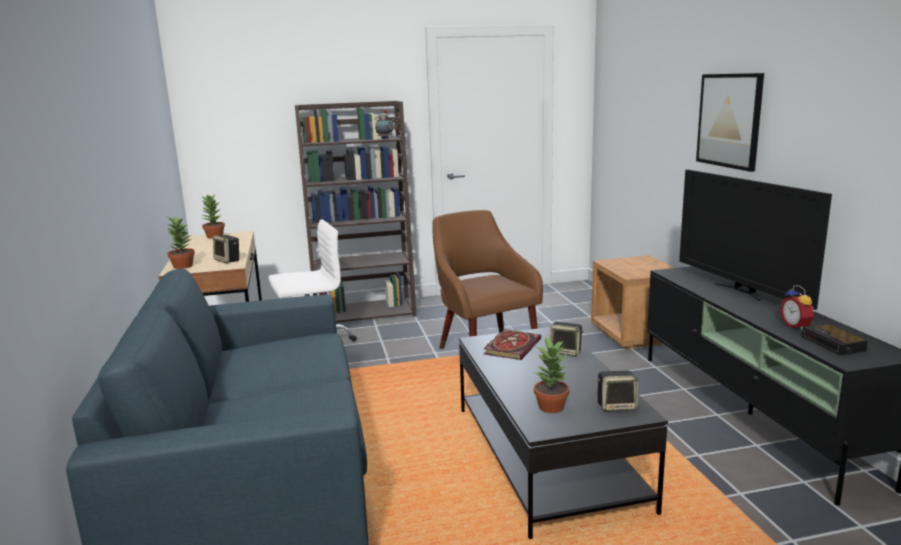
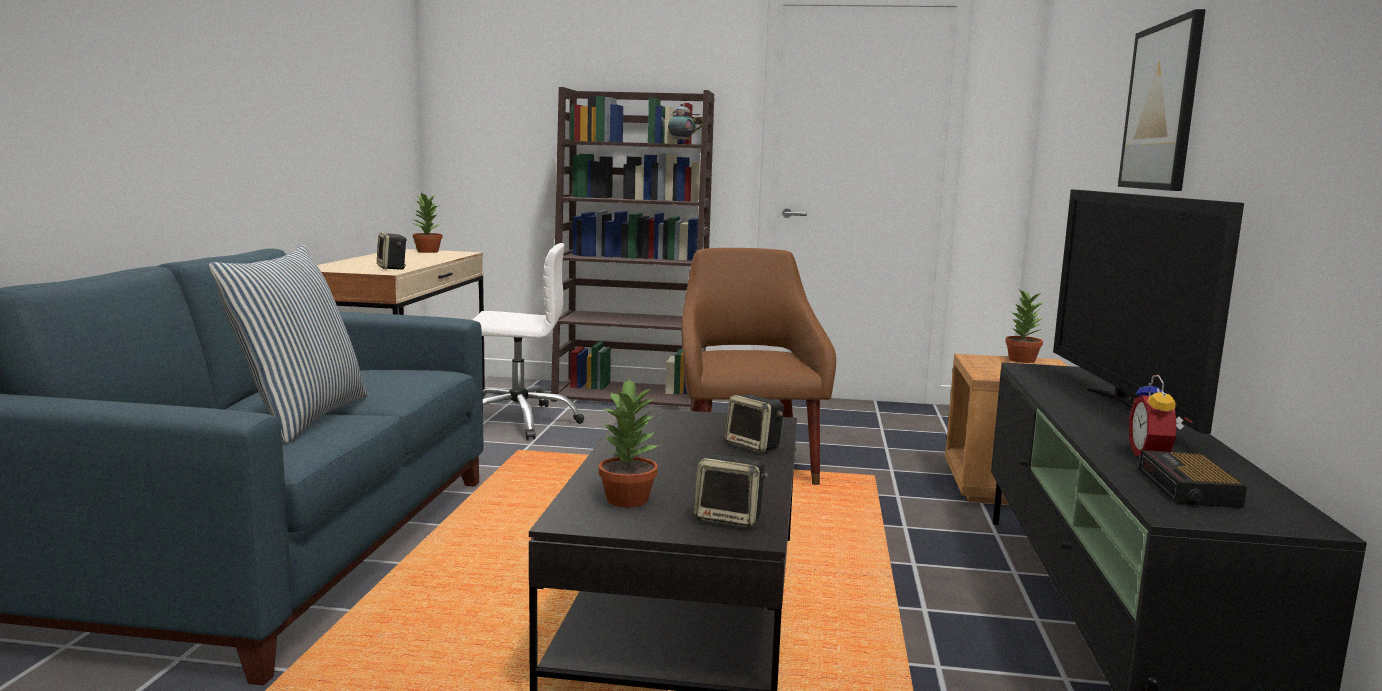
camera: 20 degrees right, 5 degrees down
(182, 266) = (334, 266): potted plant -> potted plant (1021, 360)
(292, 395) = (300, 417): none -> pillow
(512, 346) = (684, 427): book -> none

